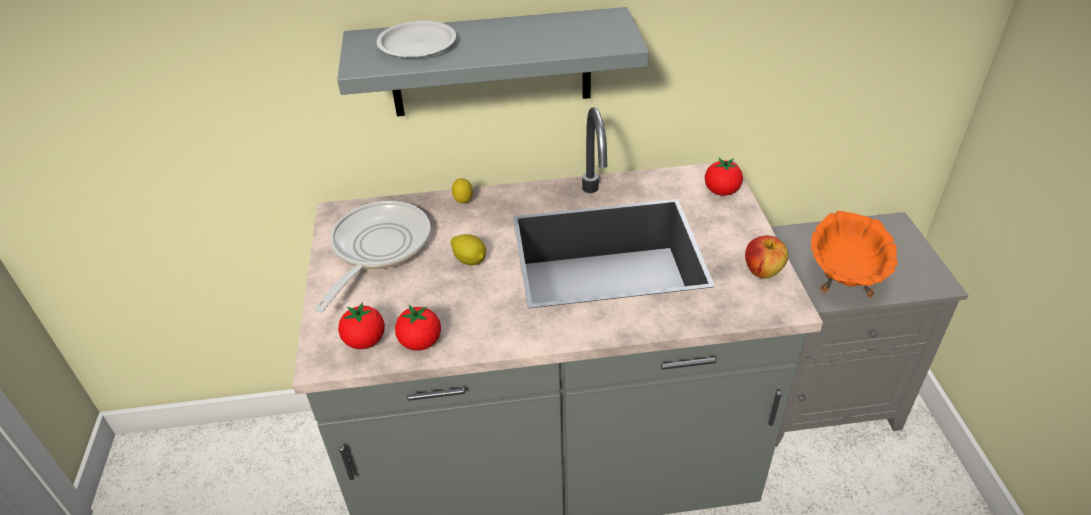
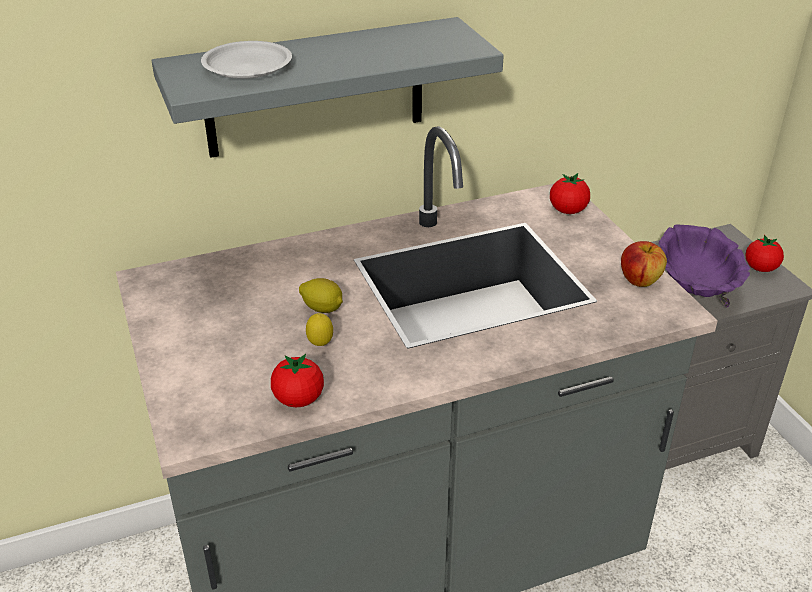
camera: 15 degrees left, 5 degrees down
(365, 341) = (232, 407): tomato -> tomato (760, 268)
(377, 249) = (209, 310): frying pan -> none
(463, 203) = (292, 252): lemon -> lemon (320, 345)
(844, 275) = (694, 289): orange bowl -> purple bowl

